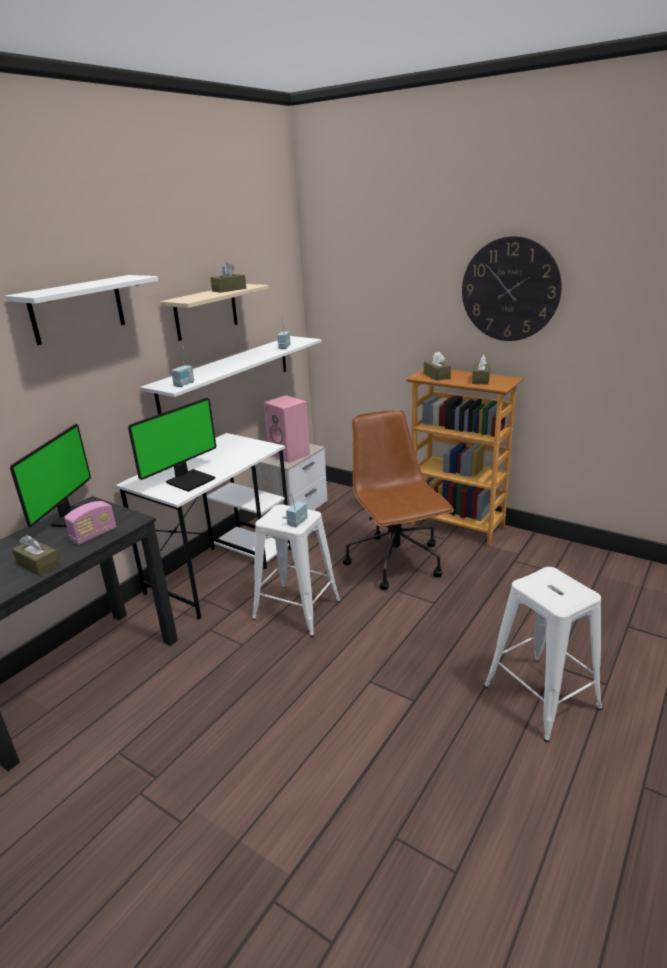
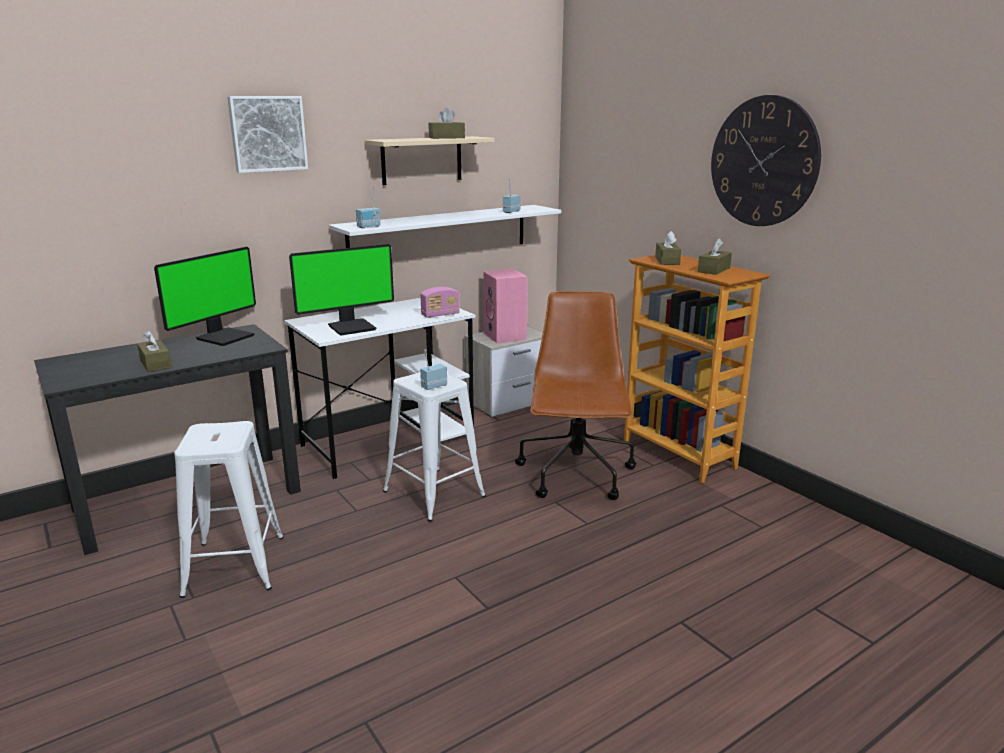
camera: 20 degrees right, 5 degrees down
(77, 309) = (267, 133): white shelf -> picture
(94, 535) = (222, 352): radio -> radio (440, 315)
(541, 697) = (636, 647): white stool -> white stool (234, 565)

